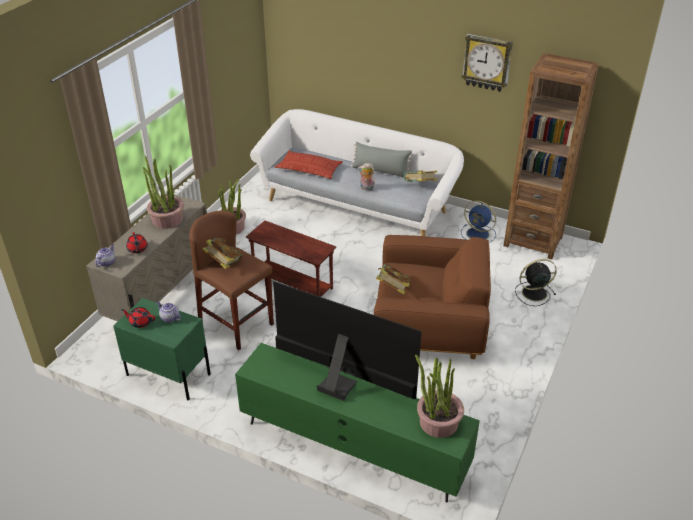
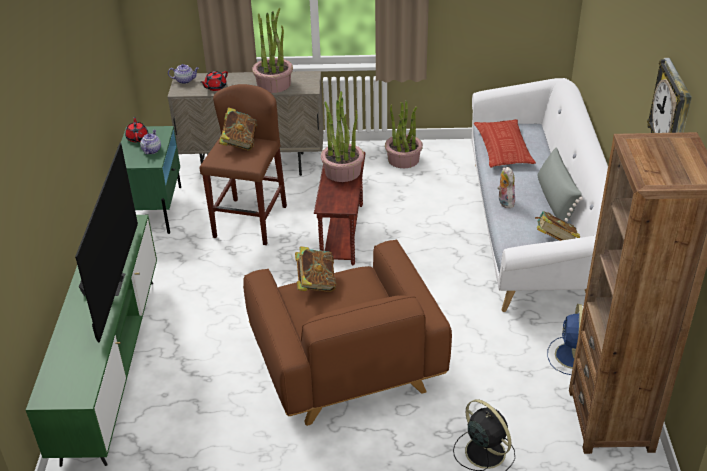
camera: 65 degrees right, 0 degrees up
(438, 422) = (77, 375): potted plant -> potted plant (342, 171)

